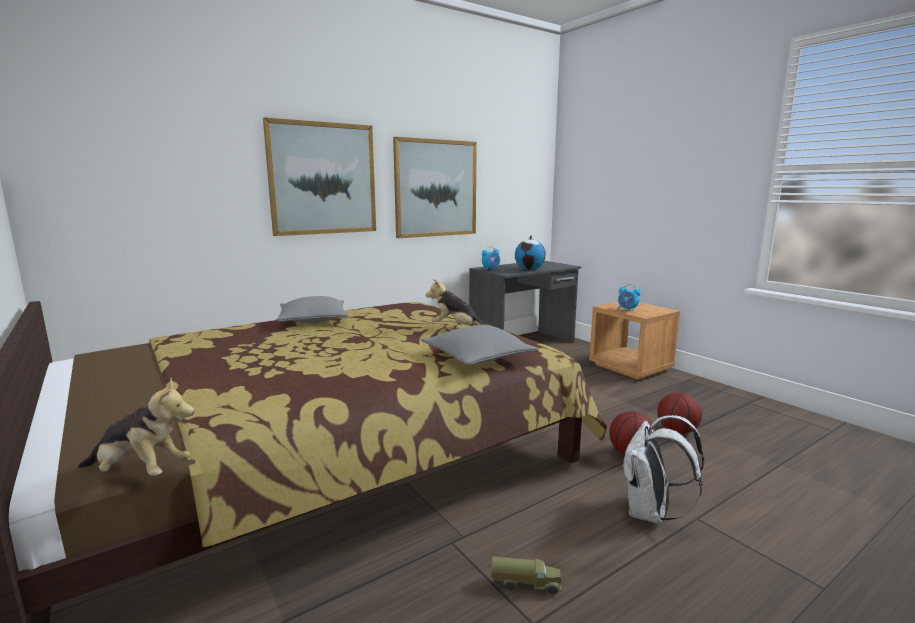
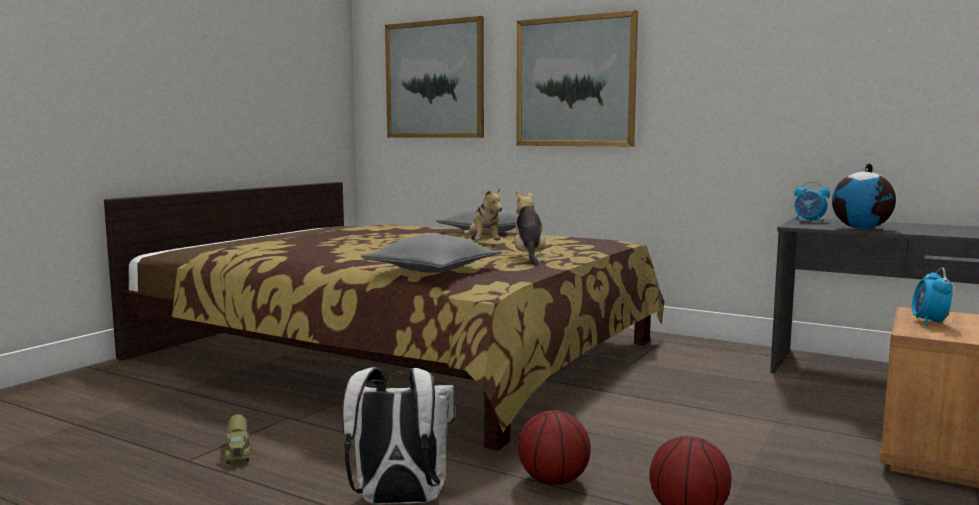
camera: 65 degrees right, 5 degrees down
(140, 472) = (168, 257): plush toy -> plush toy (483, 244)
(436, 188) = (737, 88): picture -> picture (434, 80)

